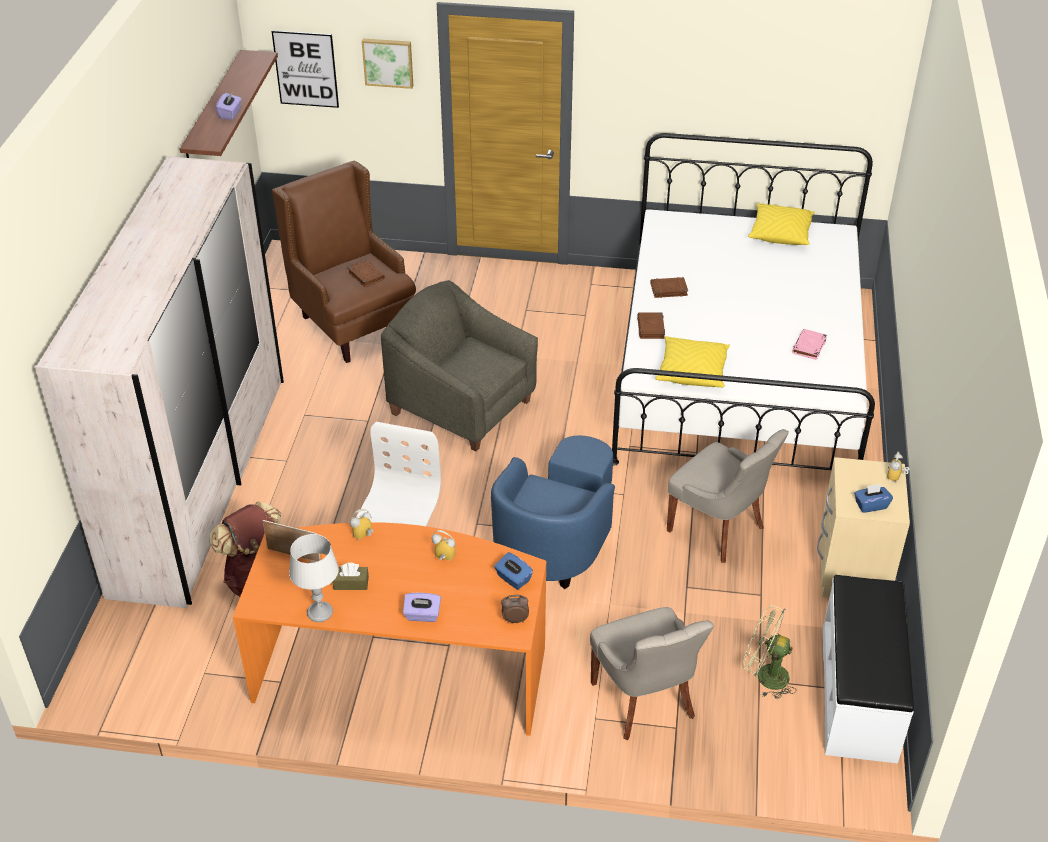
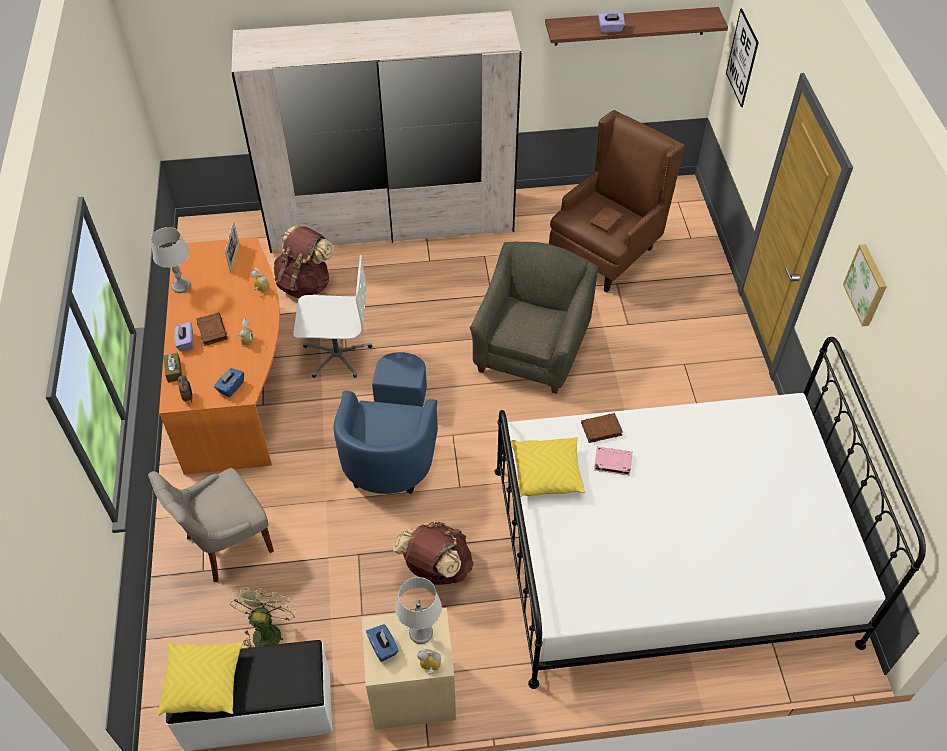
camera: 75 degrees right, 10 degrees up
(351, 583) = (212, 295): brown tissue box -> brown tissue box (174, 371)
(388, 62) = (768, 97): picture -> picture (867, 285)
(555, 539) = (391, 448): blue armchair -> blue armchair turned 90 degrees counterclockwise
(668, 290) = (669, 433): brown book -> brown book (212, 330)
(718, 529) = (436, 568): grey chair -> brown backpack
(780, 233) = (824, 520): yellow pillow -> yellow pillow (203, 682)
(809, 347) = (626, 571): pink book -> pink book (612, 462)
(859, 477) = (421, 633): none -> grey table lamp

